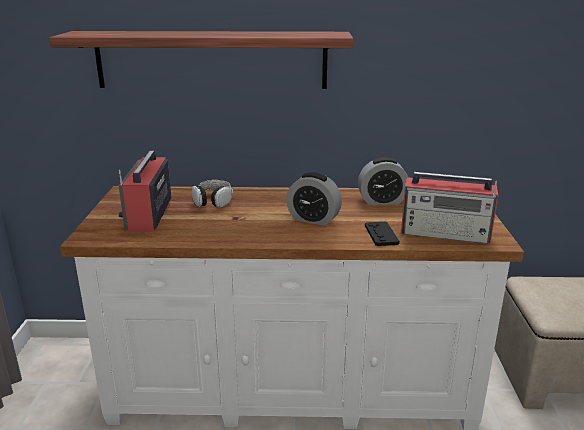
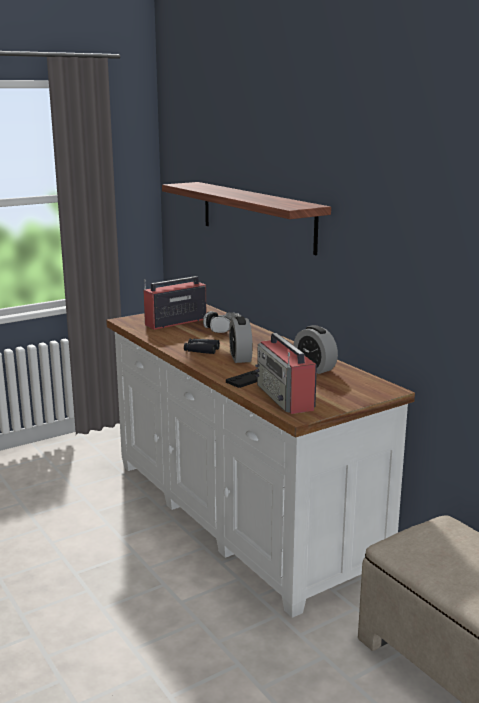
camera: 55 degrees right, 5 degrees down
(264, 229) = (201, 350): none -> black binoculars

